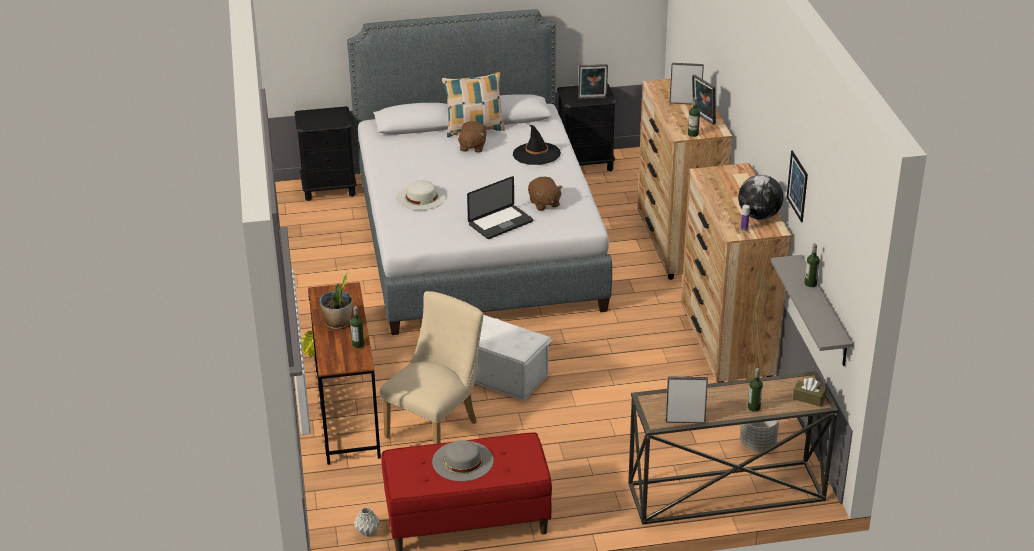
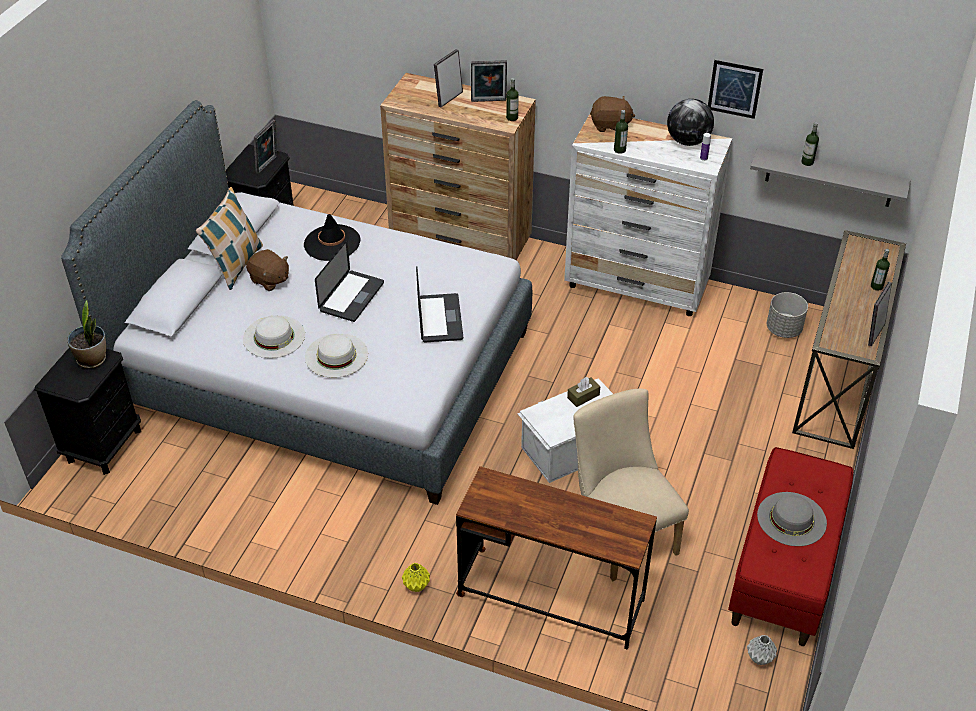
camera: 60 degrees left, 10 degrees up
(338, 323) = (548, 514): potted plant -> potted plant (92, 359)
(358, 344) = (602, 512): bottle -> bottle (619, 150)
(418, 169) = (274, 336): none -> white hat
(486, 181) = (351, 297): none -> laptop
(544, 203) = (430, 275): brown plush toy -> brown plush toy (610, 126)
(727, 347) = (637, 285): brown dresser -> white dresser
(809, 398) = (881, 251): brown tissue box -> brown tissue box (583, 396)

